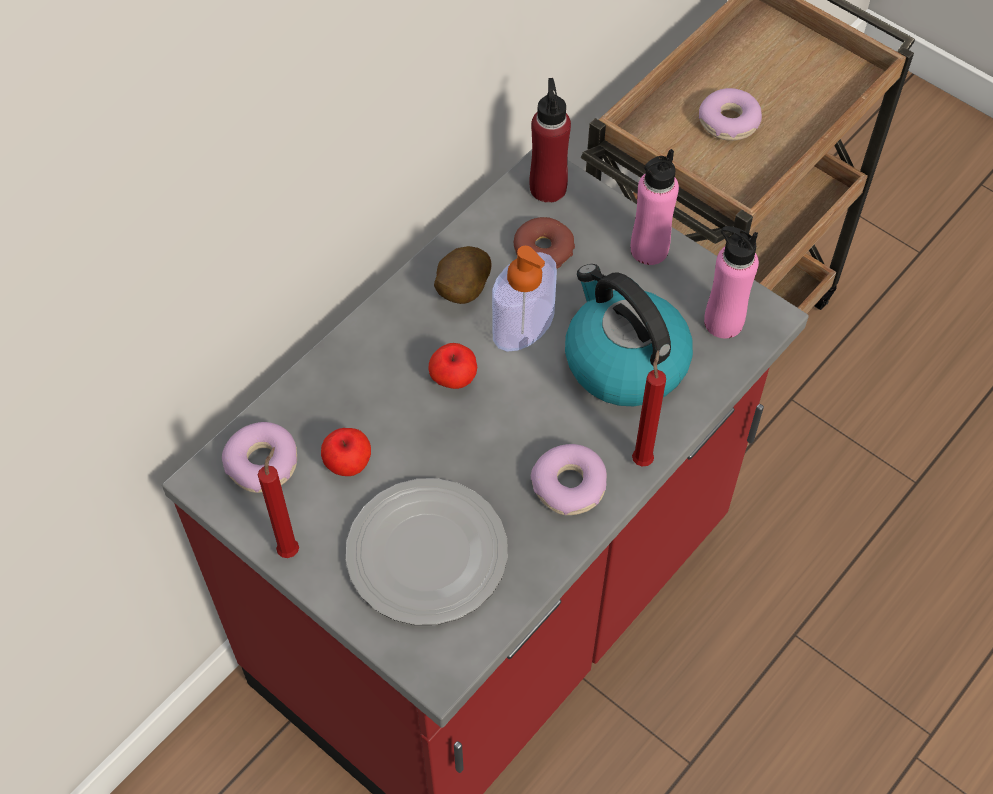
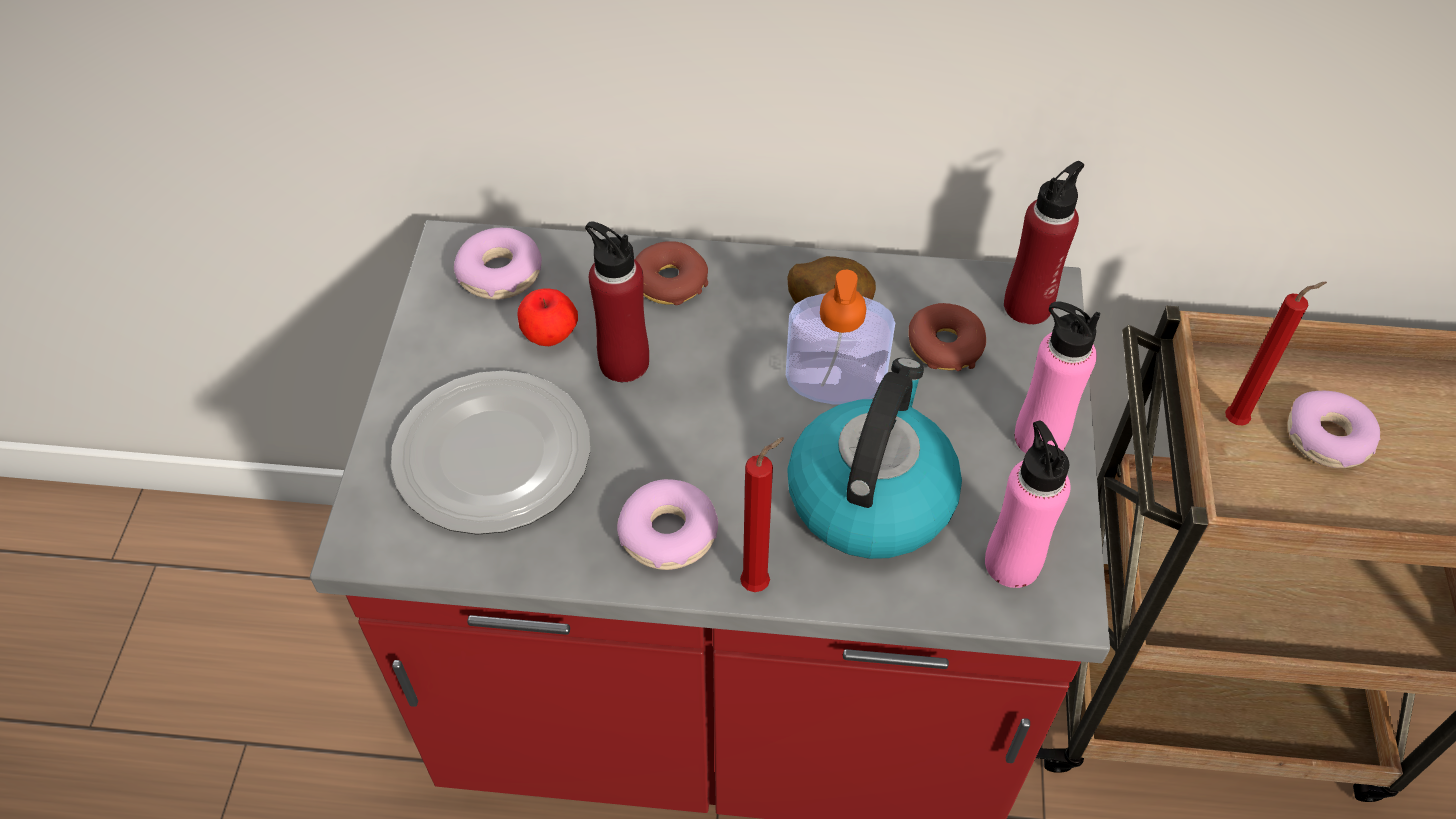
camera: 55 degrees right, 5 degrees down
(290, 549) = (422, 347): red candle -> red candle (1239, 421)
(361, 366) = (669, 282): none -> donut
(409, 432) = (624, 362): none -> red bottle
(453, 378) = (717, 361): apple -> none

